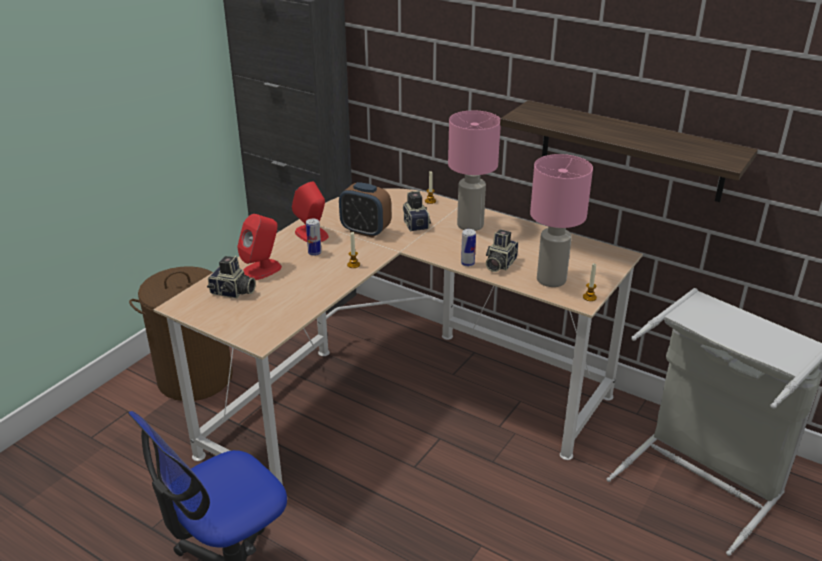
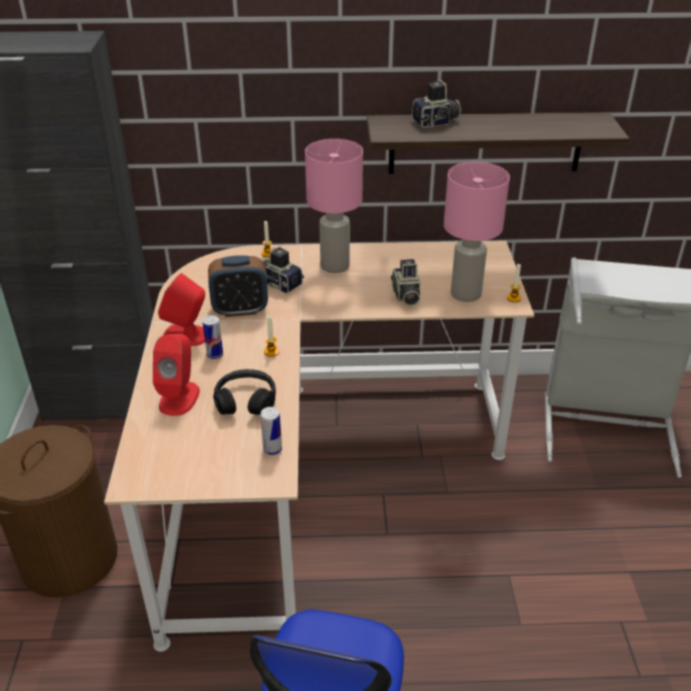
camera: 35 degrees left, 5 degrees up
(233, 292) = (177, 438): camera -> camera (436, 122)
(300, 288) = (246, 401): none -> black headphones
(467, 263) = (378, 306): can -> can (272, 450)

